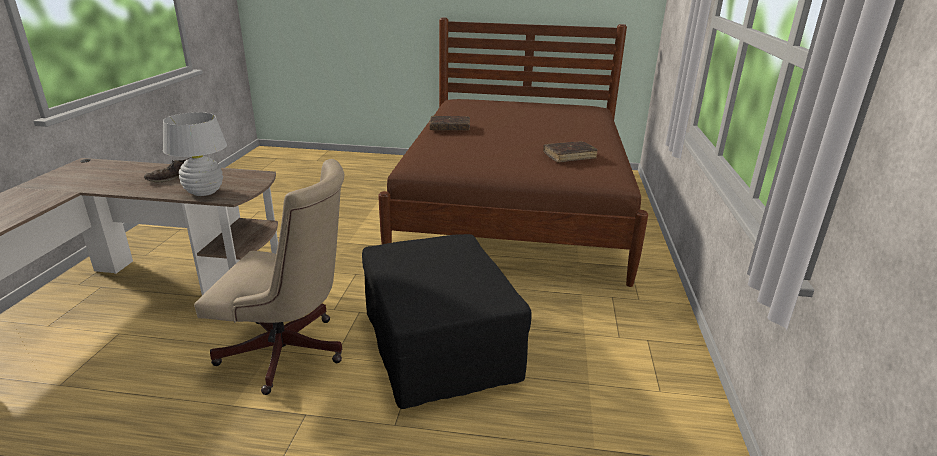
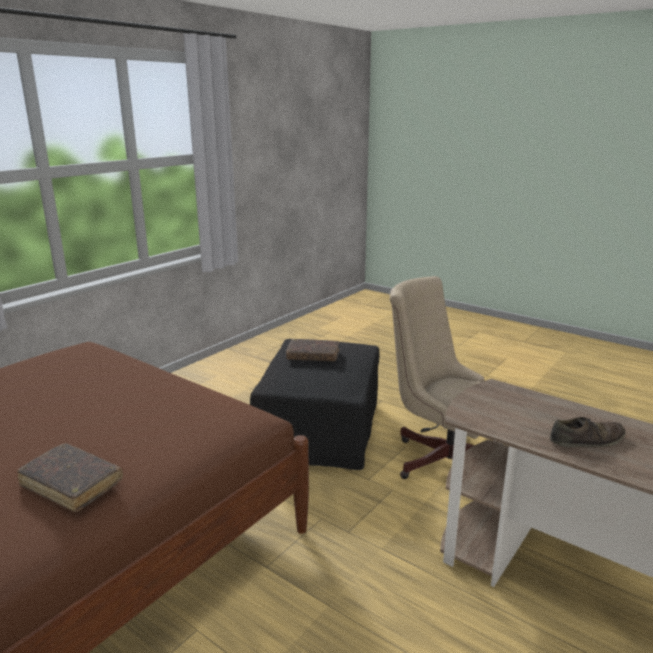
camera: 150 degrees left, 5 degrees down
(204, 192) = (530, 401): white table lamp -> none
(569, 156) = (63, 371): brown book -> brown book (313, 356)

